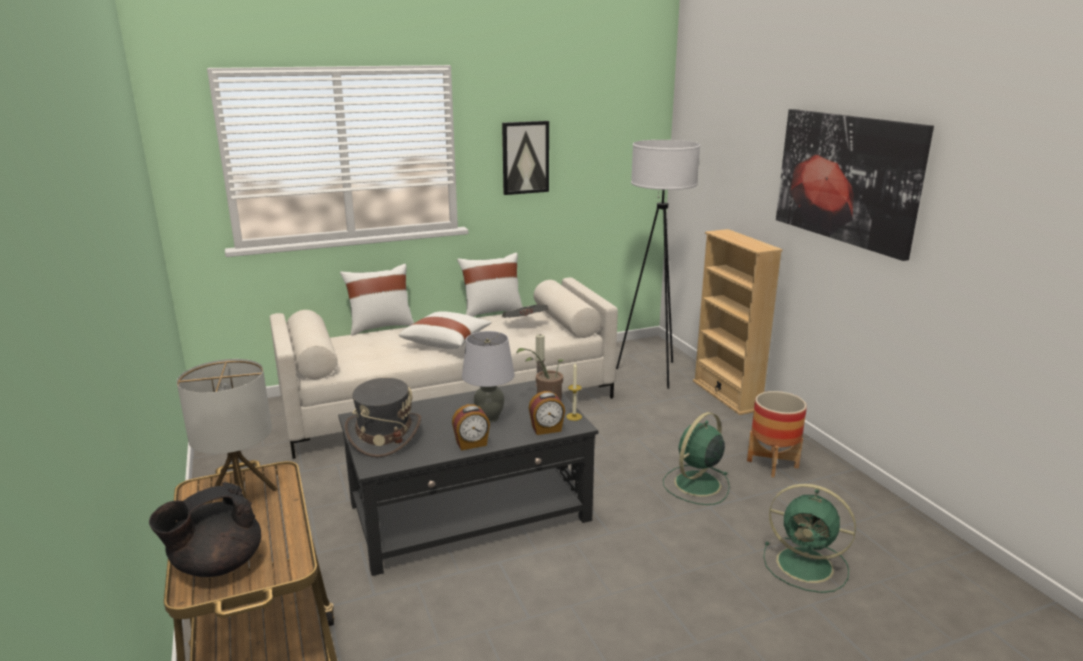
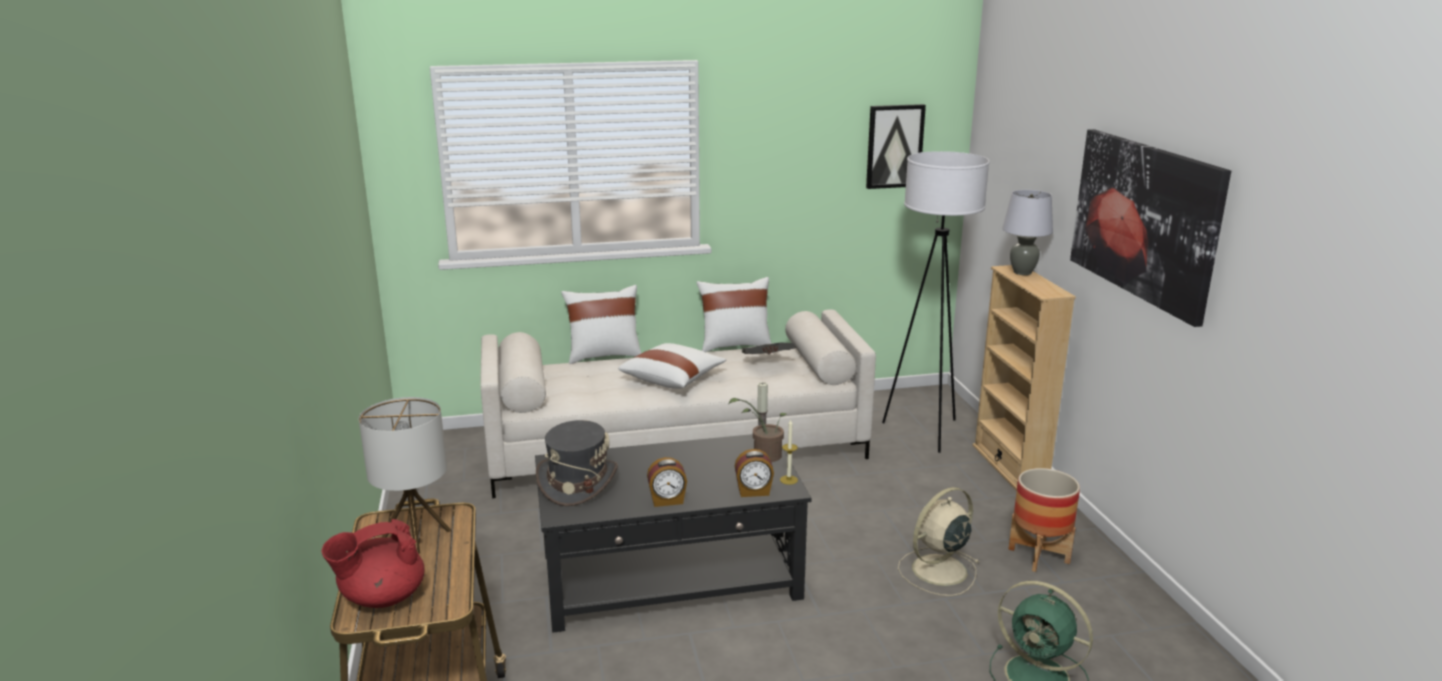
camera: 10 degrees right, 0 degrees up
(216, 565) = (381, 598): black teapot -> red teapot
(489, 418) = (694, 473): grey table lamp -> grey table lamp (1022, 272)
(525, 157) = (783, 166): picture -> picture (894, 146)
(696, 484) = (937, 571): green fan -> beige fan

